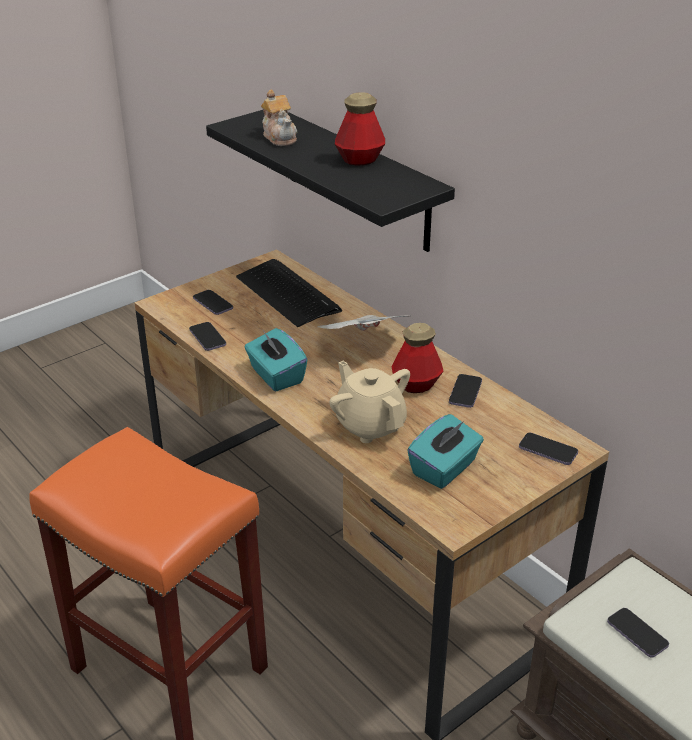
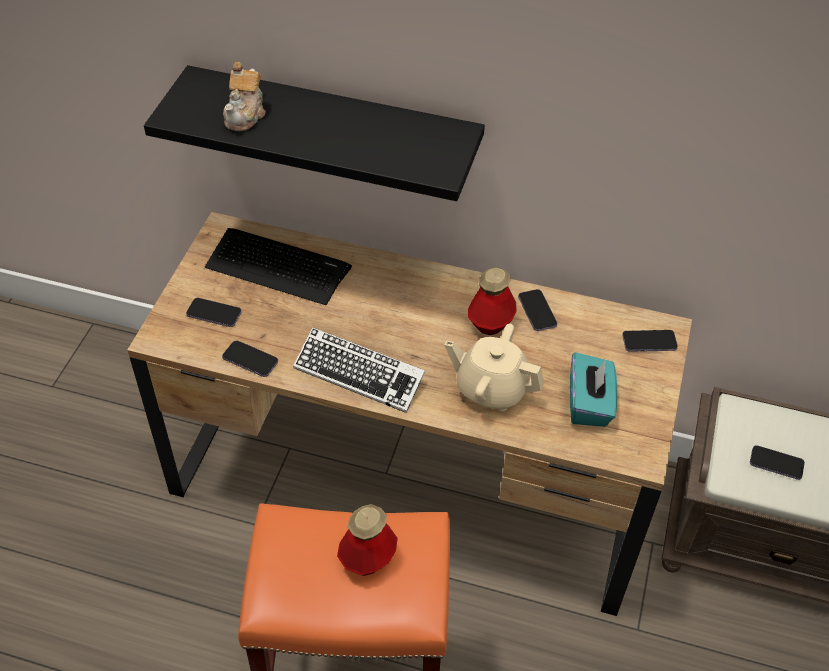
camera: 35 degrees left, 15 degrees up
(276, 376) = (359, 374): turquoise tissue box -> keyboard
(280, 137) = (246, 115): teapot -> teapot turned 75 degrees clockwise
(359, 160) = (360, 118): bottle -> bottle (367, 559)
(362, 343) = (402, 297): newspaper -> none

